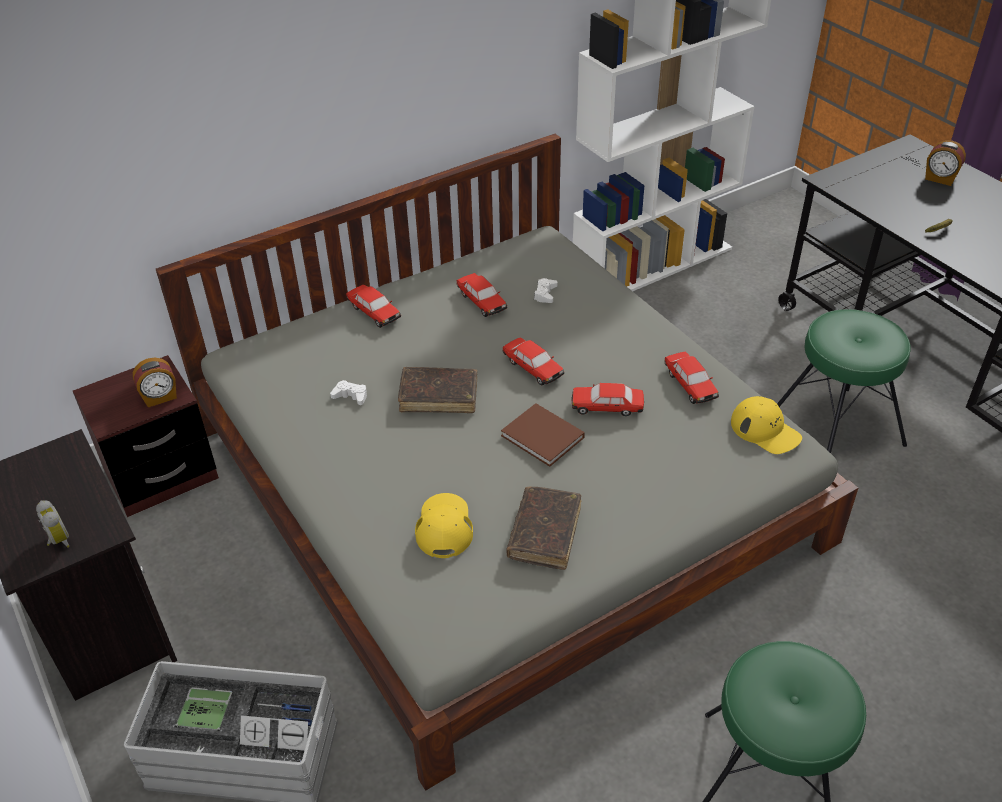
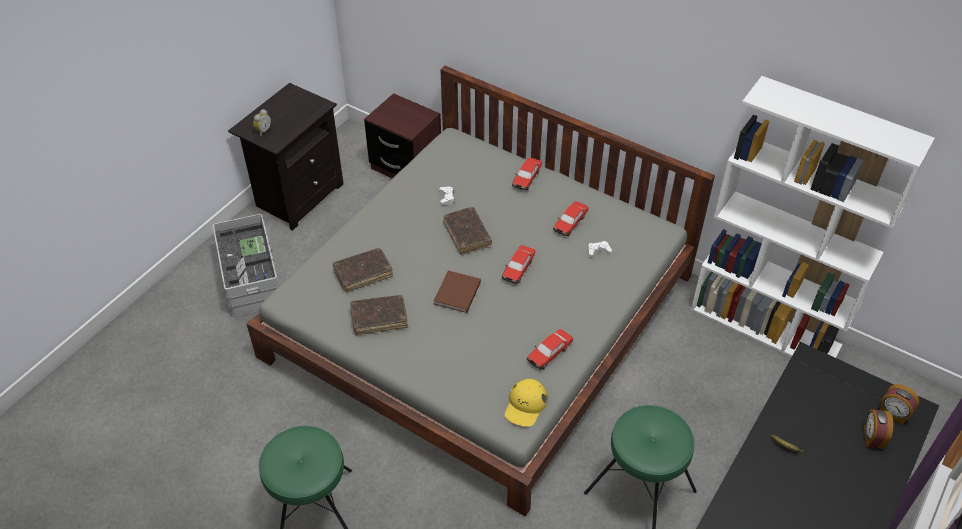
camera: 65 degrees right, 5 degrees up
(160, 397) = (405, 126): alarm clock -> alarm clock (893, 413)
(444, 527) = (363, 273): yellow cap -> brown book
(607, 407) = (502, 316): toy car -> none

